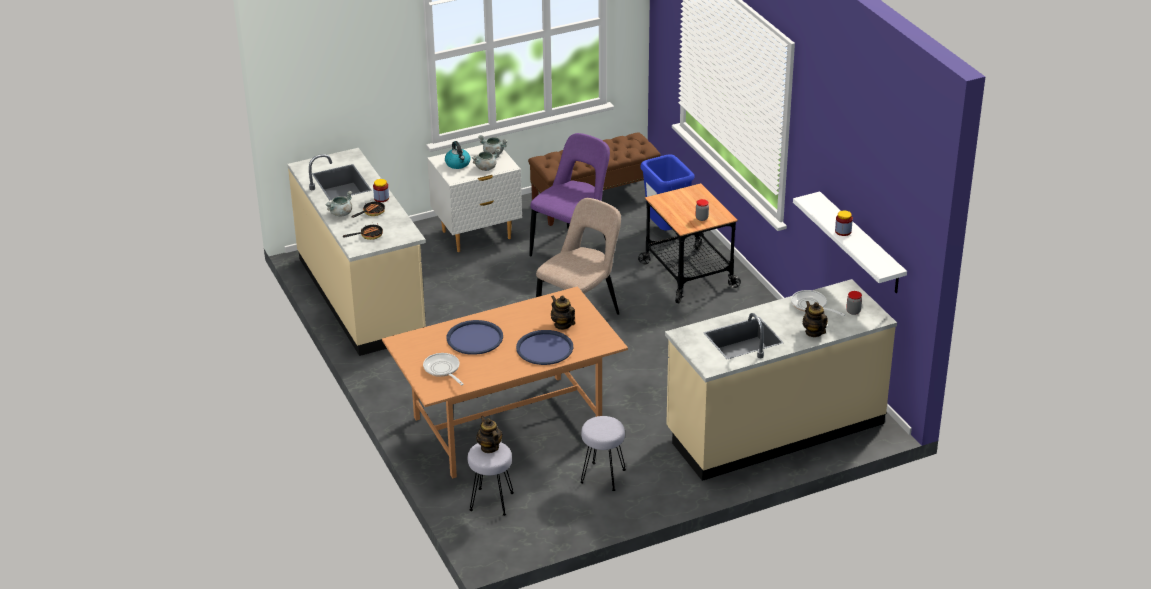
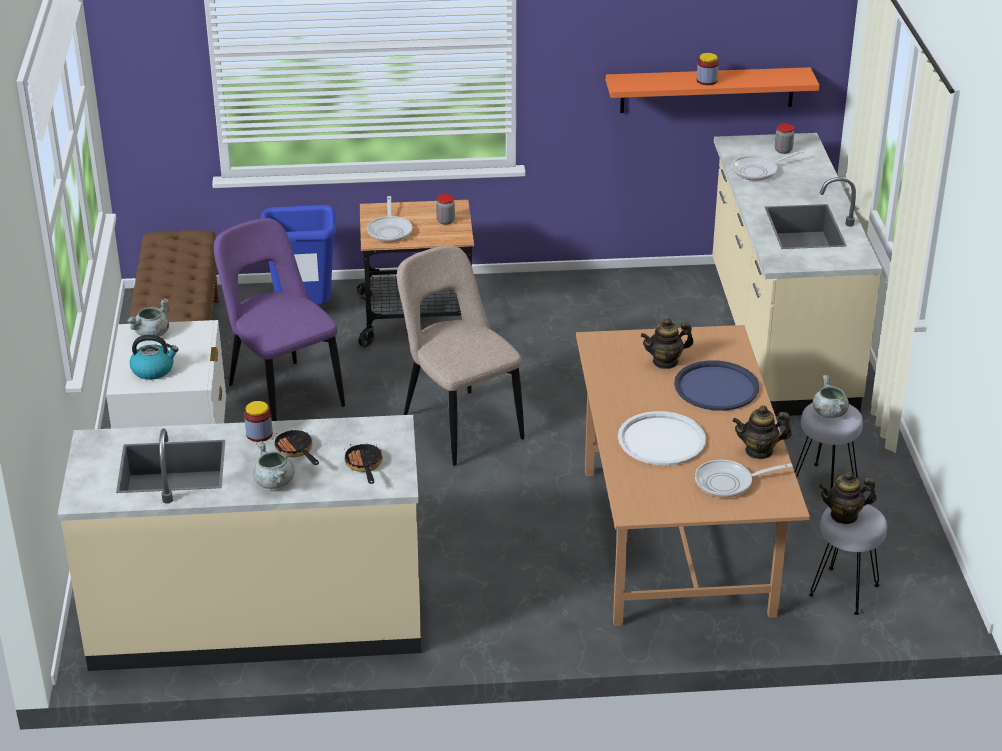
camera: 70 degrees left, 0 degrees up
(475, 338) = (661, 440): blue tray -> white tray
(486, 168) = (188, 348): grey cooking pot -> grey cooking pot (829, 413)
(674, 201) = (390, 230): none -> frying pan
(814, 332) = (814, 181): teapot -> teapot (759, 451)
(860, 243) = (707, 90): white shelf -> orange shelf

